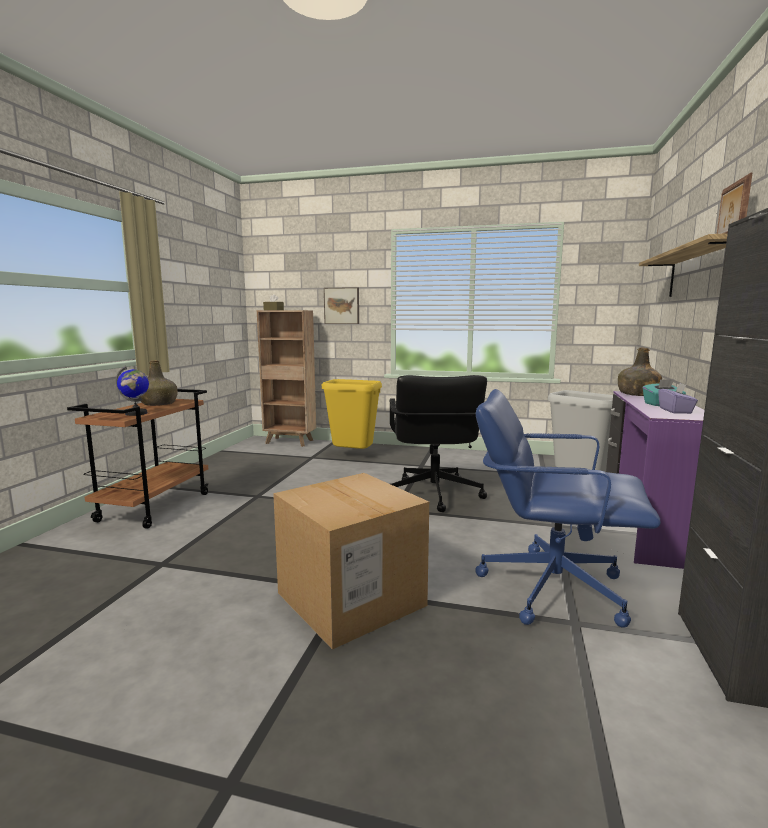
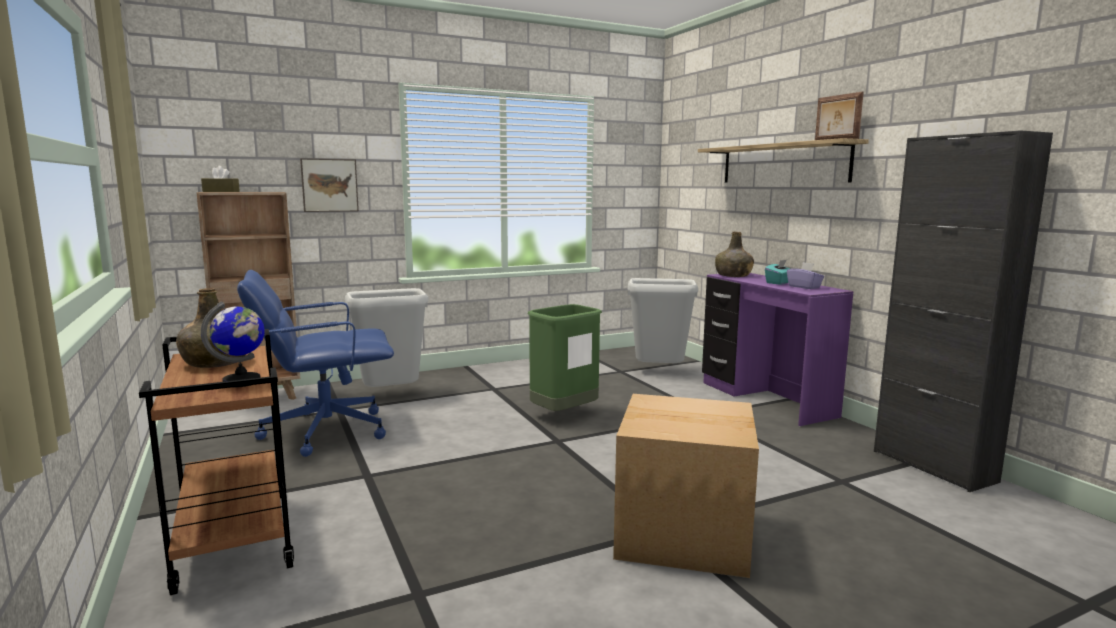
camera: 40 degrees left, 0 degrees up
(352, 456) = (390, 396): yellow trash can -> grey trash can
(434, 494) = (564, 415): black office chair -> green trash can
(551, 587) = (787, 462): blue office chair -> blue office chair (324, 431)

